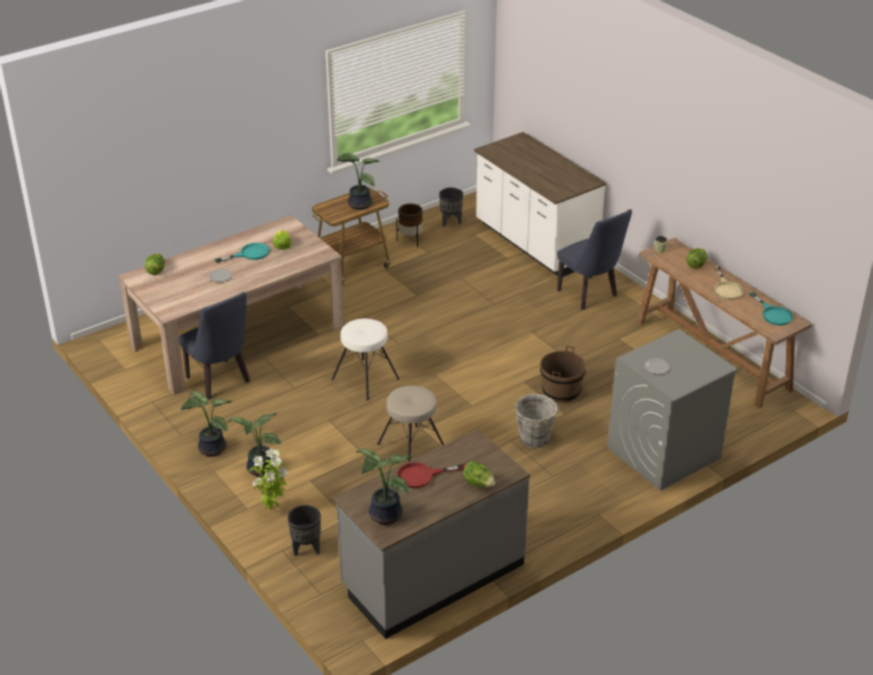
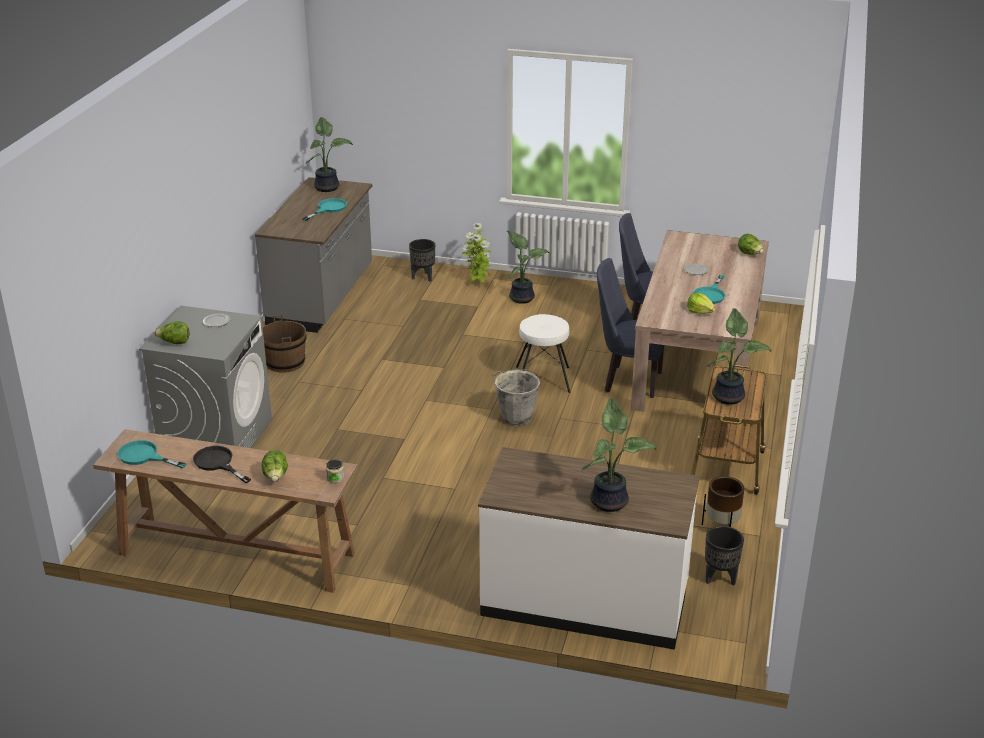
camera: 140 degrees right, 5 degrees down
(210, 448) = (575, 293): potted plant -> potted plant (610, 501)
(412, 449) = (433, 352): beige stool -> none
(422, 476) = (328, 209): red frying pan -> turquoise frying pan
(478, 484) = (284, 218): lettuce -> lettuce (174, 343)
(534, 439) = (342, 399): grey bucket -> grey bucket (515, 417)
(561, 391) = (360, 446): brown bucket -> brown bucket (285, 362)
(590, 295) = (439, 562): blue chair -> blue chair (627, 381)
(726, 288) = (217, 463): beige frying pan -> black frying pan

